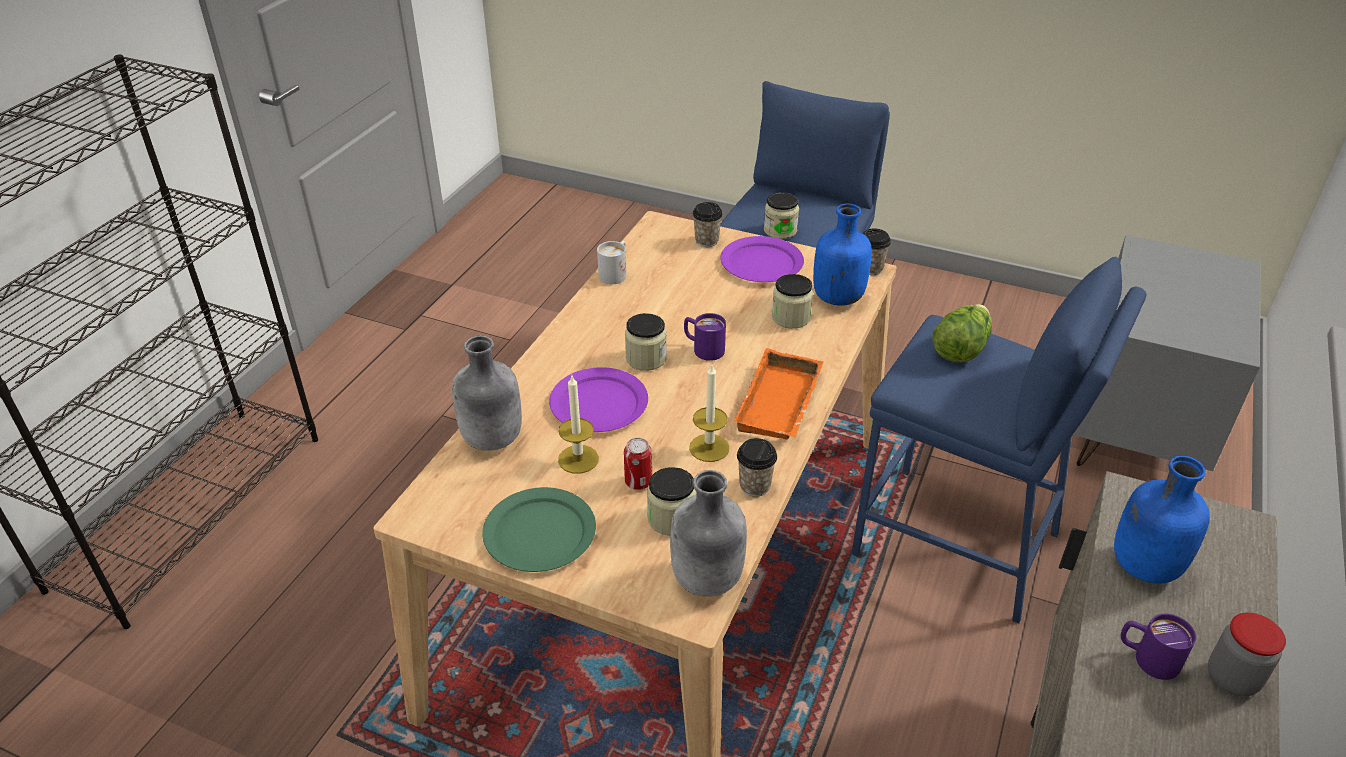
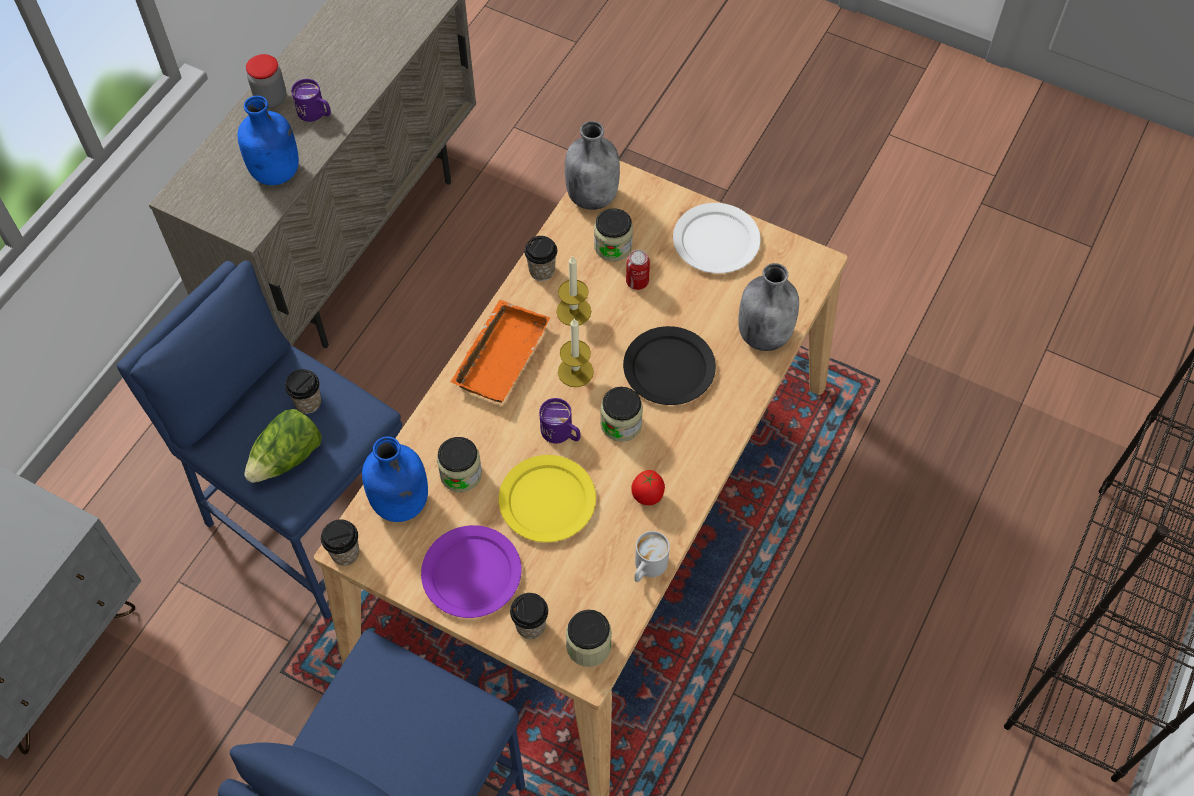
camera: 175 degrees left, 20 degrees up
(541, 533) = (715, 241): green plate -> white plate
(578, 459) = (687, 308): candle -> candle (575, 371)
(599, 403) = (668, 369): purple plate -> black plate
(617, 312) = (647, 497): none -> tomato
(708, 306) = (547, 500): none -> yellow plate
(780, 230) = (423, 697): jar -> jar (588, 646)
(965, 387) = (308, 403): none -> cup

